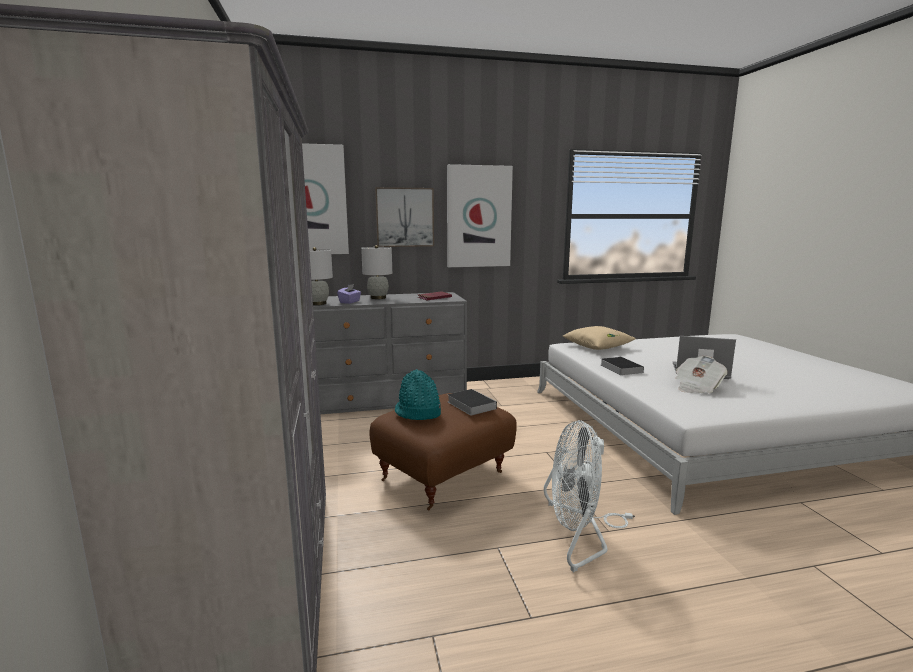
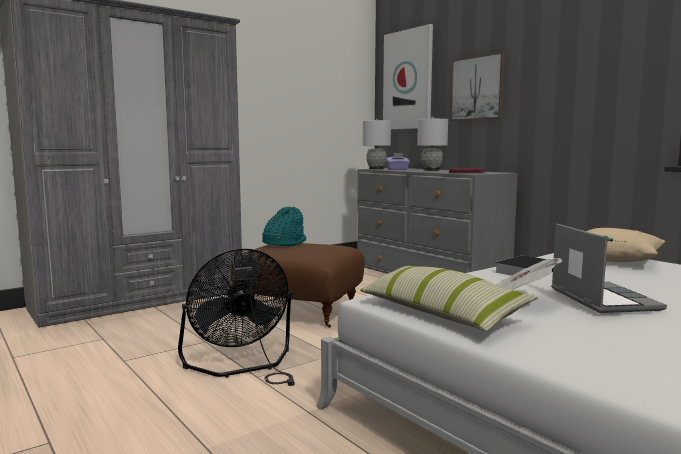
camera: 65 degrees right, 5 degrees down
(470, 405) = (319, 249): book -> none
(478, 217) = (553, 79): picture -> none
(581, 531) = (248, 366): white fan -> black fan
(727, 408) = (441, 313): none -> pillow

